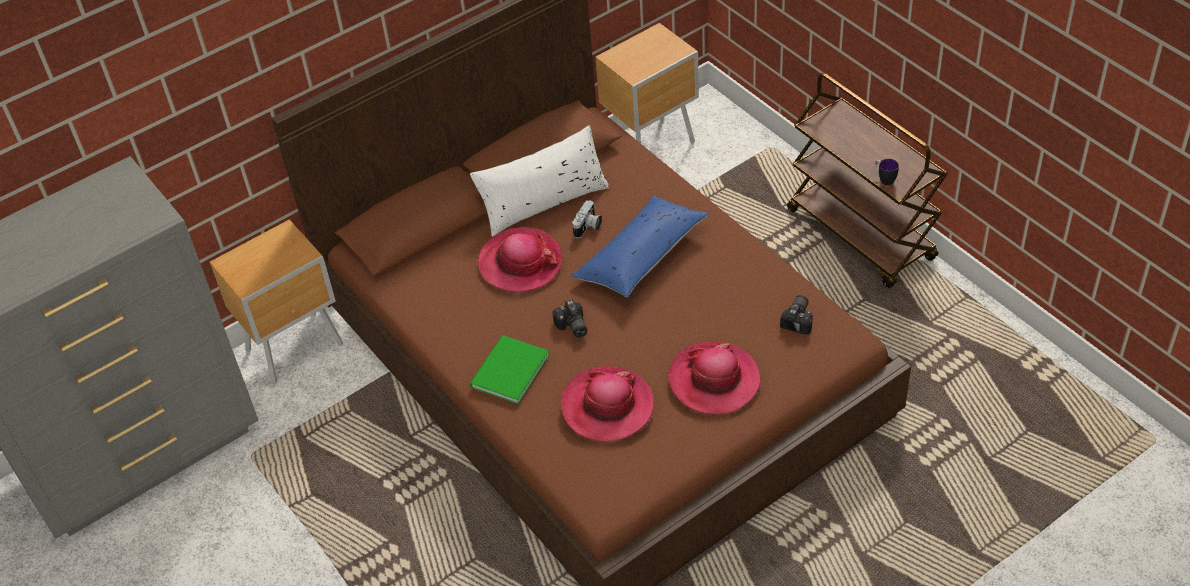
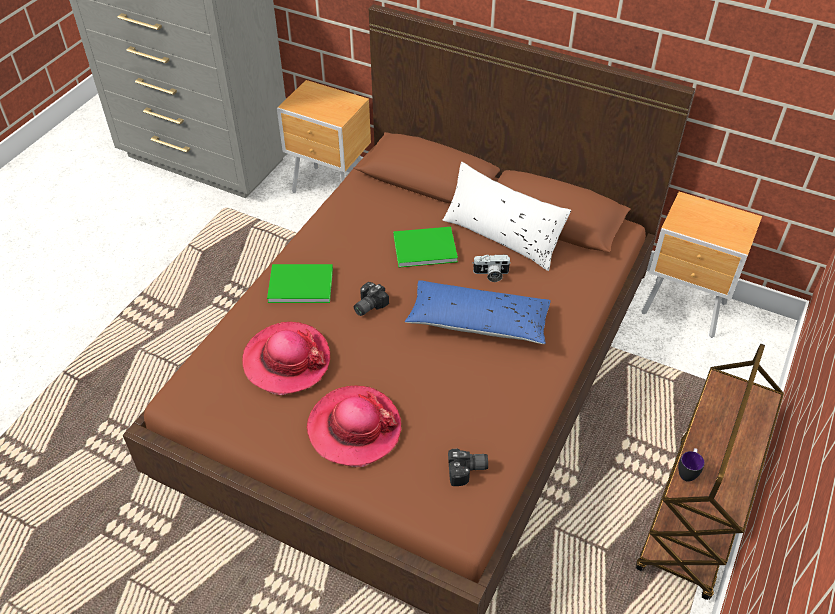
camera: 60 degrees right, 0 degrees up
(520, 263) = (422, 247): hat -> green book

